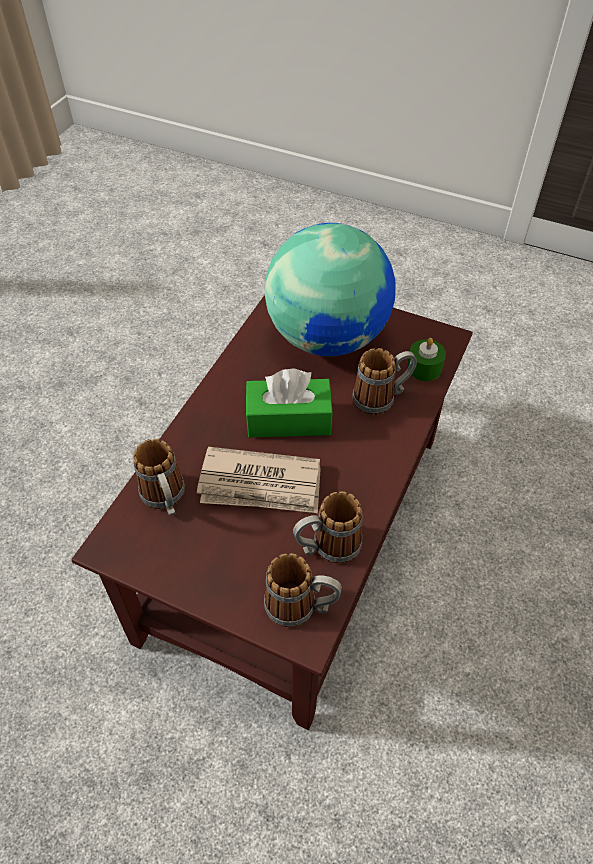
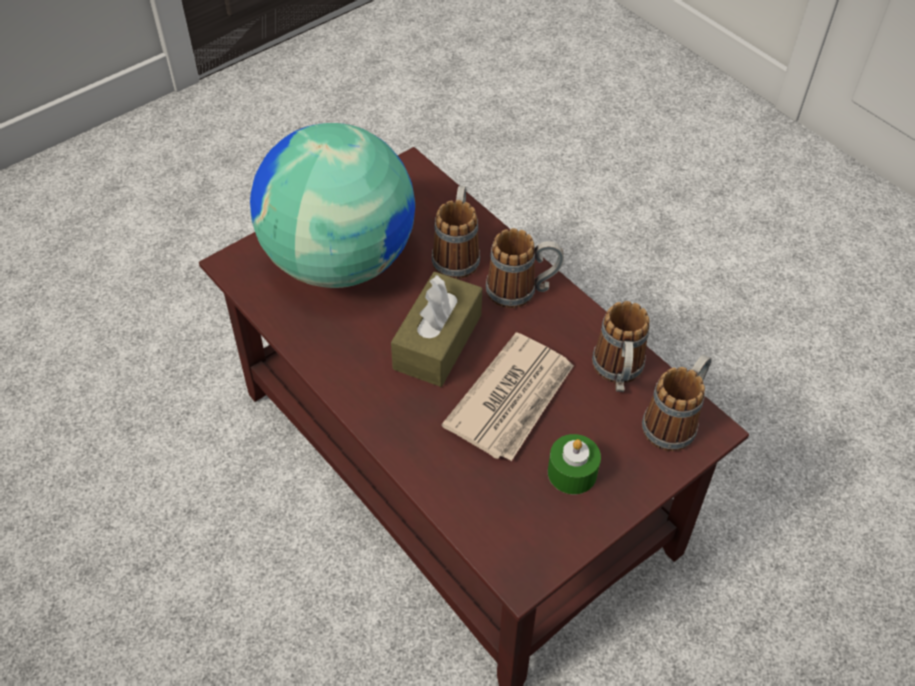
camera: 65 degrees left, 0 degrees up
(166, 499) = (485, 495): mug -> mug (522, 291)
(289, 419) = (437, 342): green tissue box -> brown tissue box
(424, 368) = (439, 203): green candle -> green candle (572, 472)

